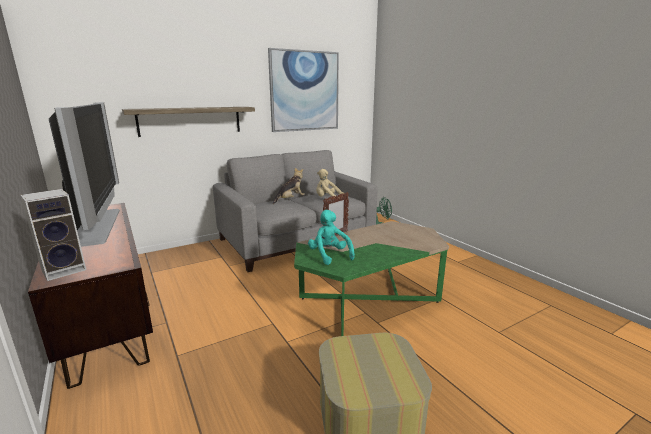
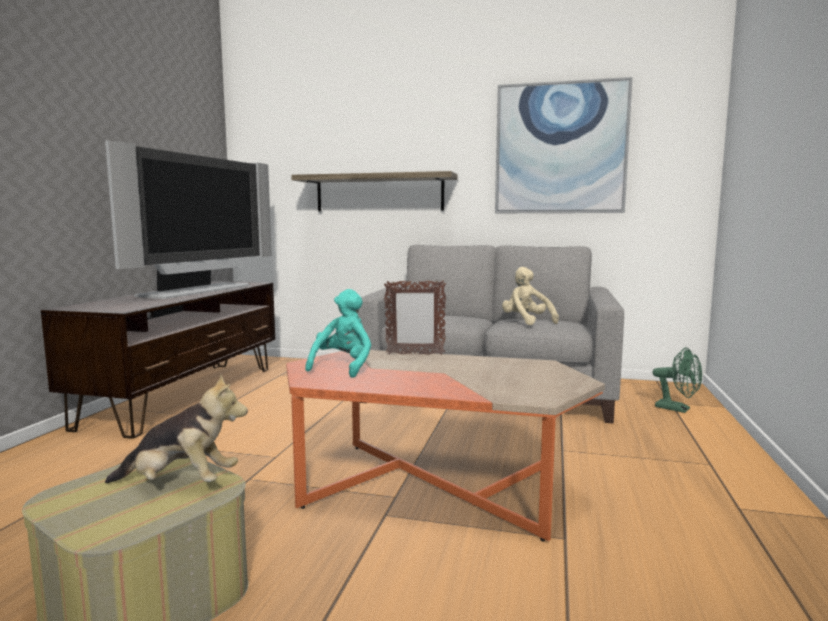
camera: 45 degrees right, 10 degrees down
(65, 269) = (93, 305): speaker -> none
(290, 200) = (472, 315): plush toy -> plush toy (180, 483)
(369, 300) = (434, 486): green coffee table -> orange coffee table

